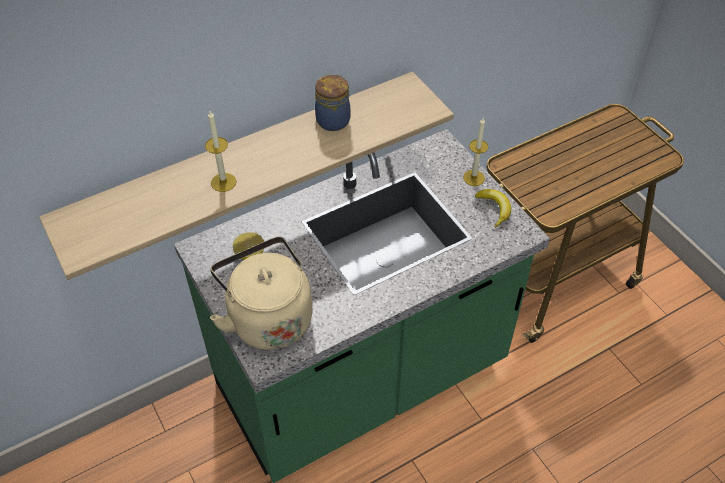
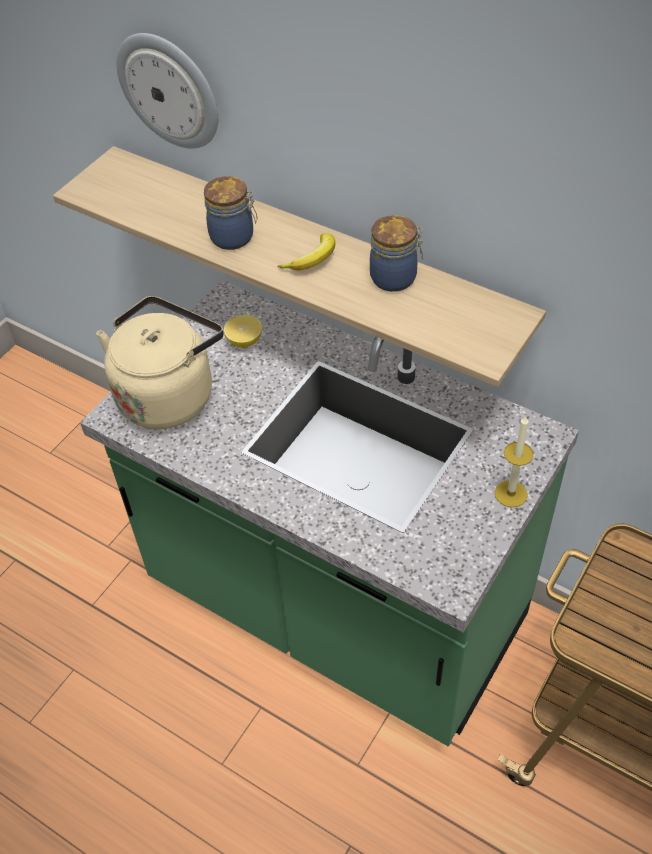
camera: 65 degrees right, 0 degrees up
(99, 124) = (169, 90): none -> wall clock
(223, 182) = (234, 237): candle -> jar
(494, 209) = (471, 537): banana -> banana (313, 259)

